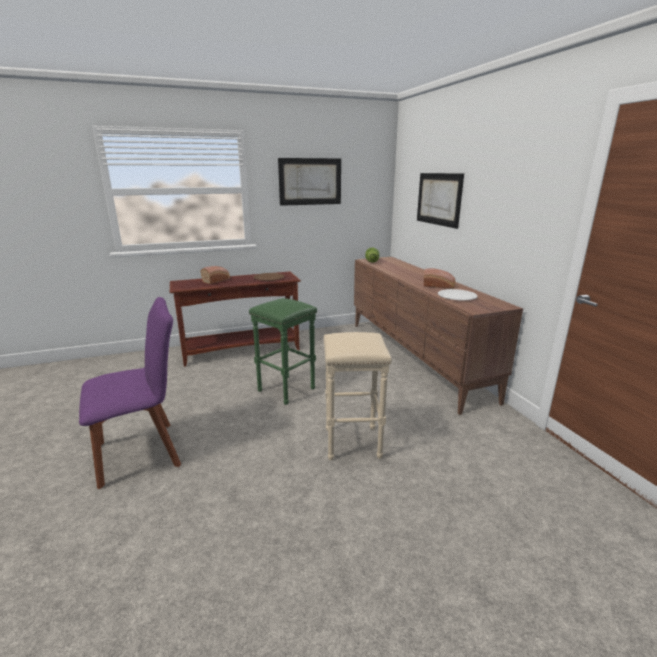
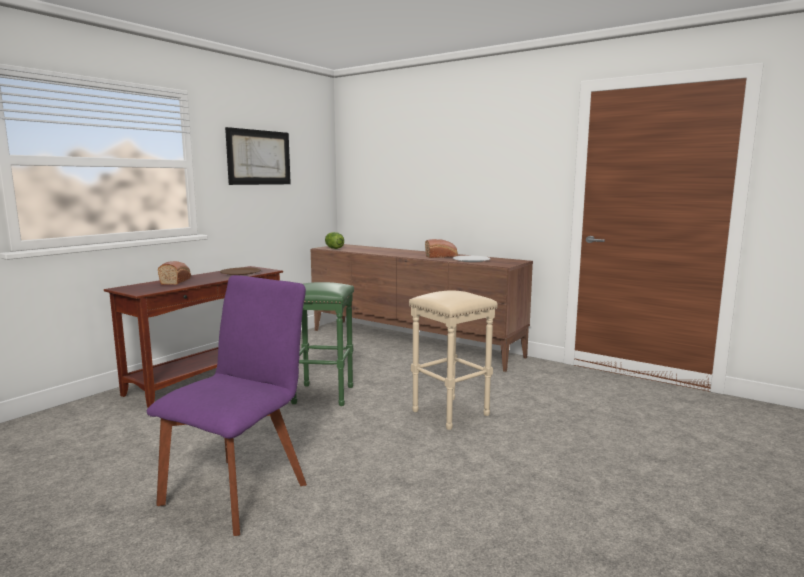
camera: 35 degrees left, 10 degrees down
(438, 199) = (409, 174): picture -> none

